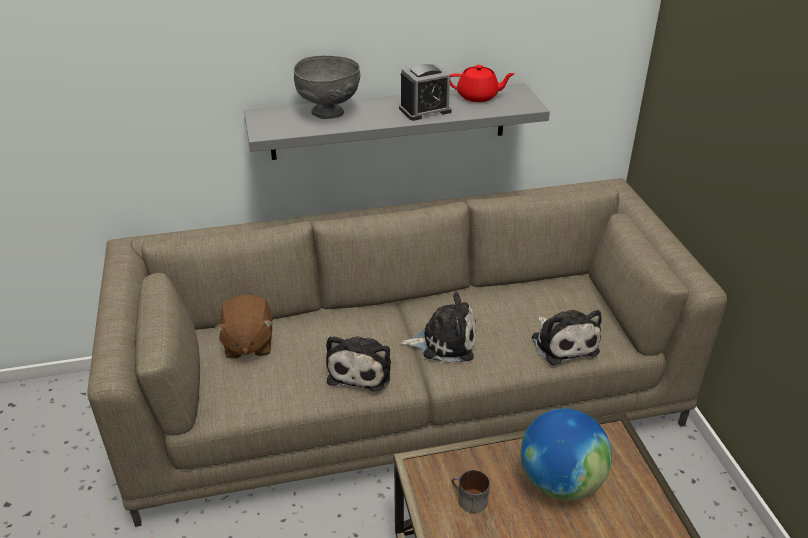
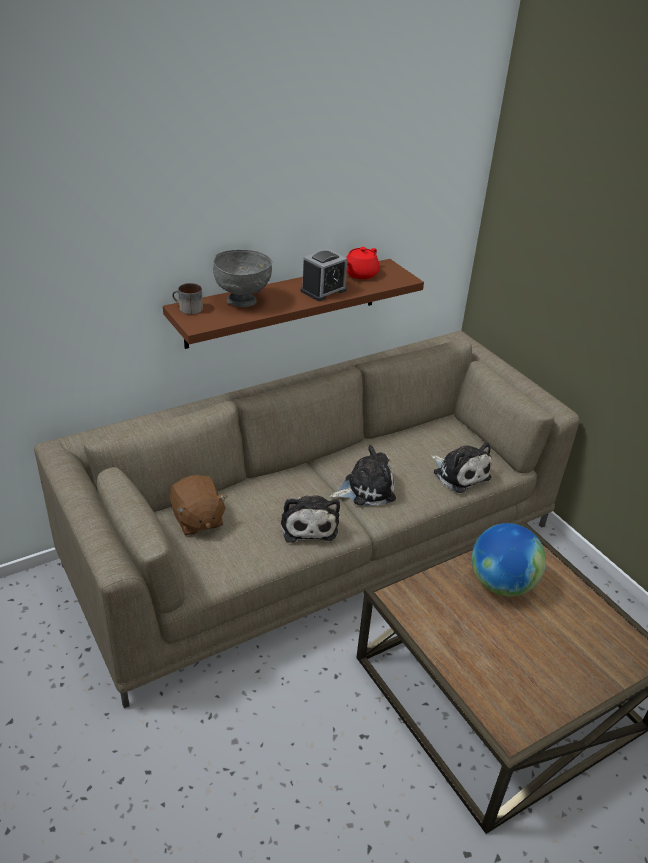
camera: 20 degrees left, 0 degrees up
(389, 121) = (283, 303): grey shelf -> brown shelf
(468, 499) = (439, 612): mug -> mug (187, 308)
(478, 96) = (360, 274): red teapot -> red teapot turned 135 degrees clockwise

